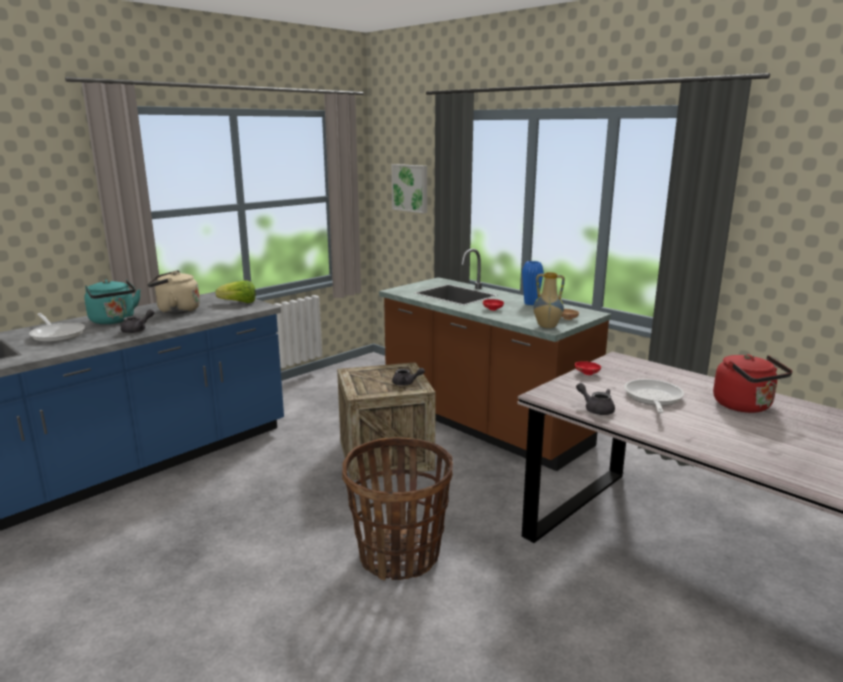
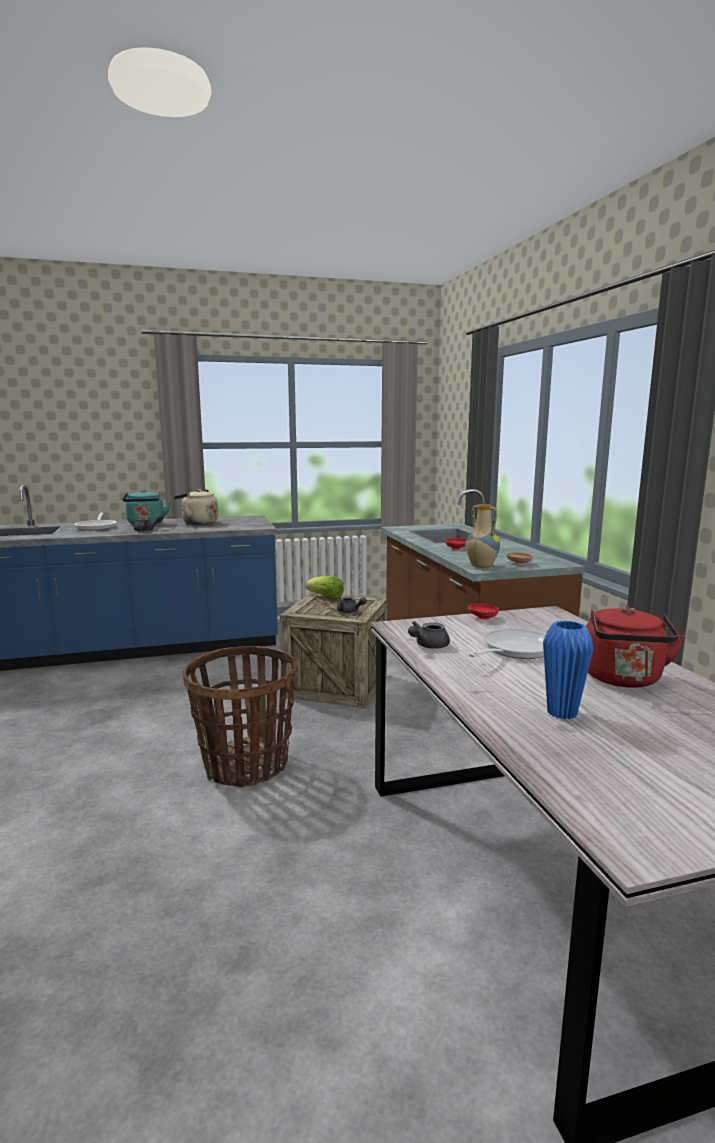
camera: 30 degrees right, 5 degrees down
(239, 303) = (251, 523): lettuce -> lettuce (325, 597)
(411, 188) = (461, 434): picture -> none
(531, 303) = (508, 549): blue vase -> blue vase (562, 713)
(596, 409) = (428, 646): grey teapot -> grey teapot turned 120 degrees counterclockwise

